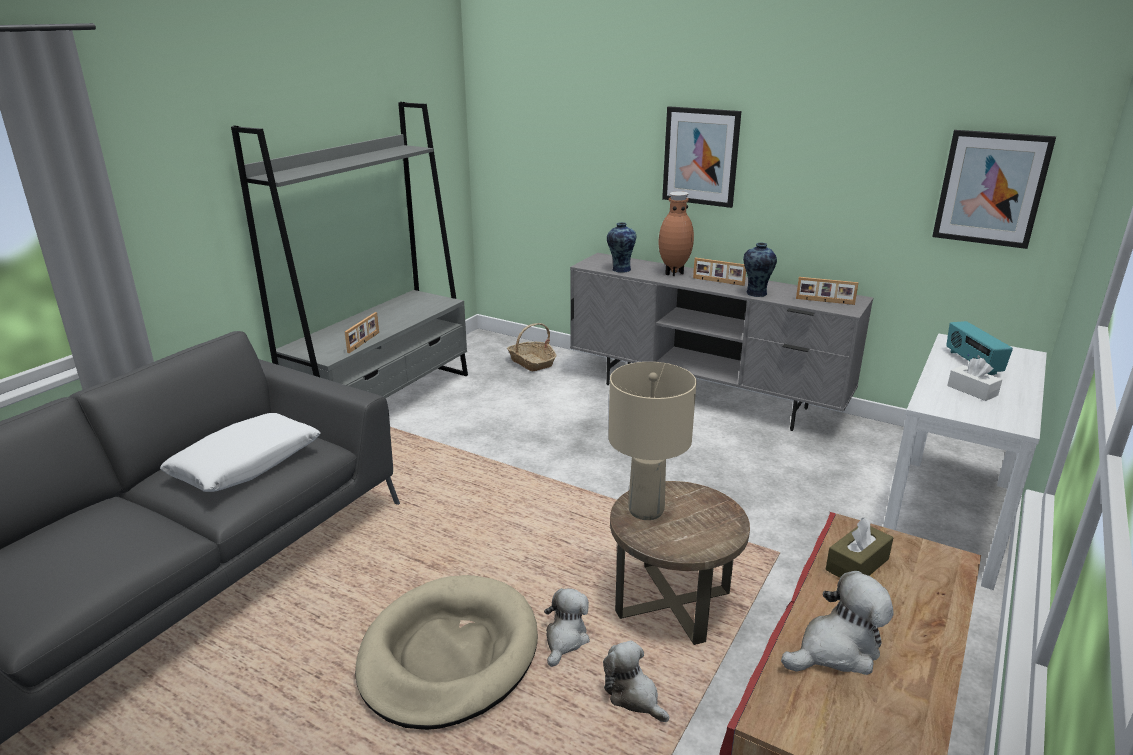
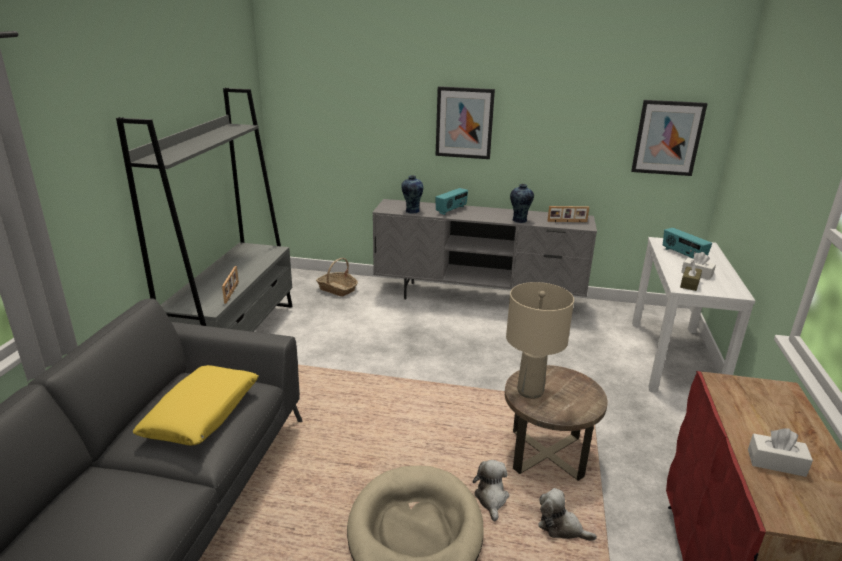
camera: 20 degrees left, 0 degrees up
(246, 464) = (202, 414): white pillow -> yellow pillow
(673, 273) = (451, 210): brown vase -> radio
(718, 282) = (487, 214): picture frame -> none
(837, 650) = (776, 463): plush toy -> white tissue box
(857, 564) = (740, 403): brown tissue box -> brown tissue box (689, 284)

